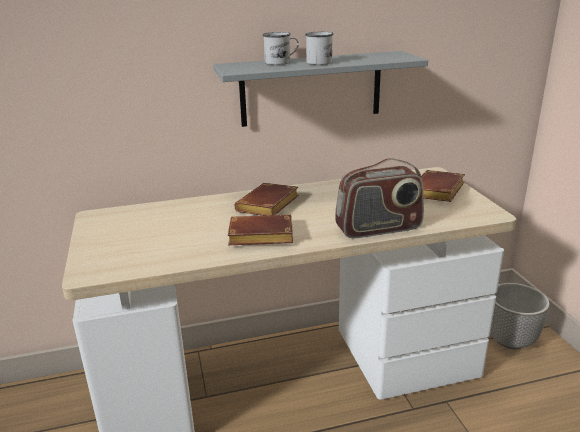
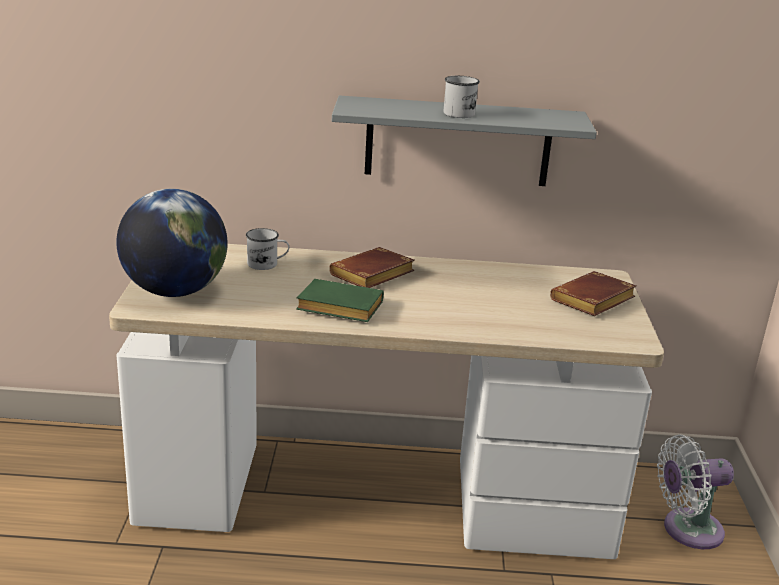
camera: 15 degrees right, 0 degrees up
(113, 252) = (174, 291): none -> globe
(259, 237) = (337, 308): brown book -> green book
(281, 62) = (416, 106): white mug -> white mug (267, 264)
(378, 228) = (480, 328): radio -> none
(511, 341) = (686, 530): planter -> white fan

